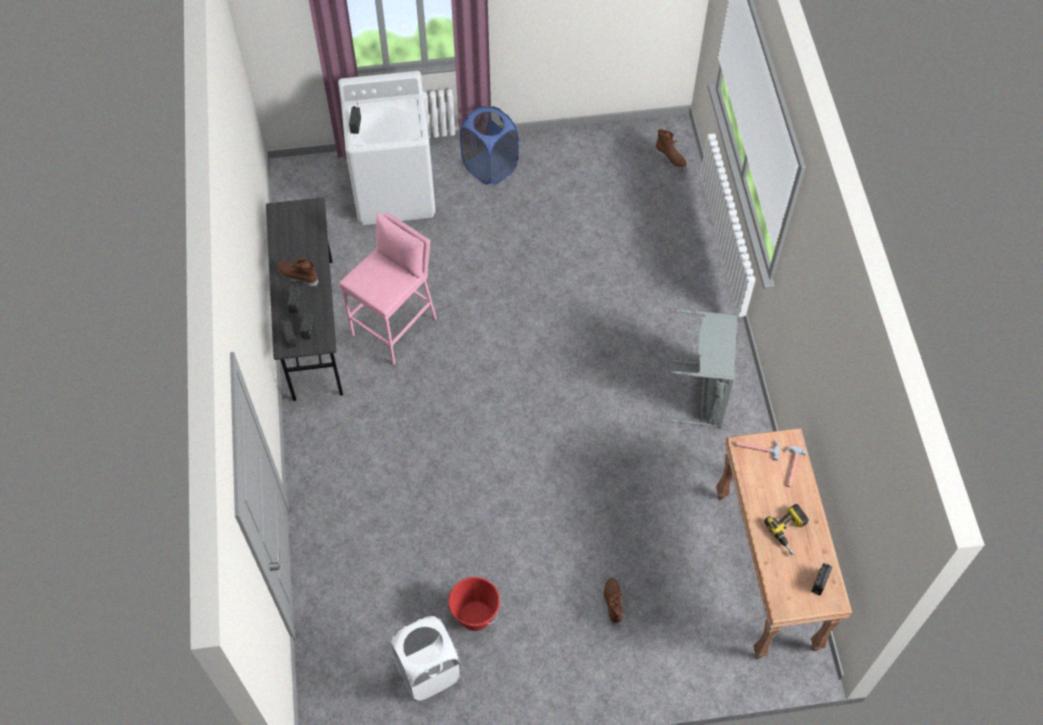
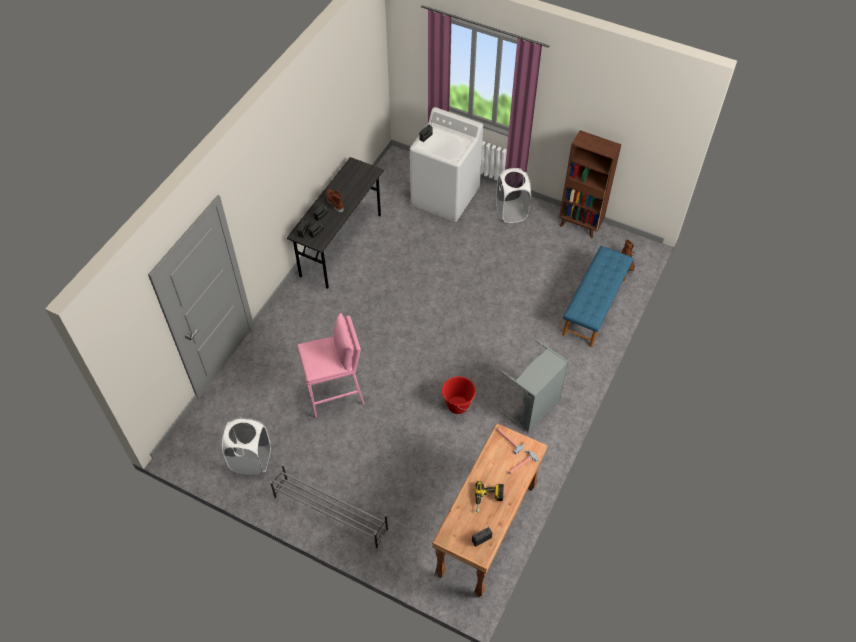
camera: 35 degrees right, 5 degrees down
(395, 327) = (385, 269): pink stool -> pink stool (335, 394)
(475, 616) = (299, 447): red bucket -> red bucket (457, 405)
(490, 167) = (511, 211): blue laundry basket -> white laundry basket
(577, 670) = (330, 513): none -> grey shoe rack
(583, 140) = (580, 225): none -> brown bookcase
(612, 602) = (381, 489): brown boot -> none
(676, 233) = (594, 307): none -> blue bench

